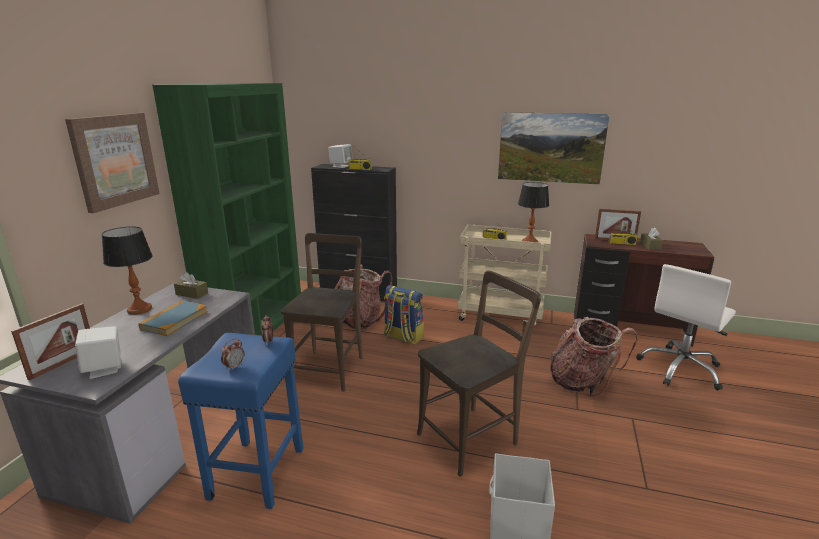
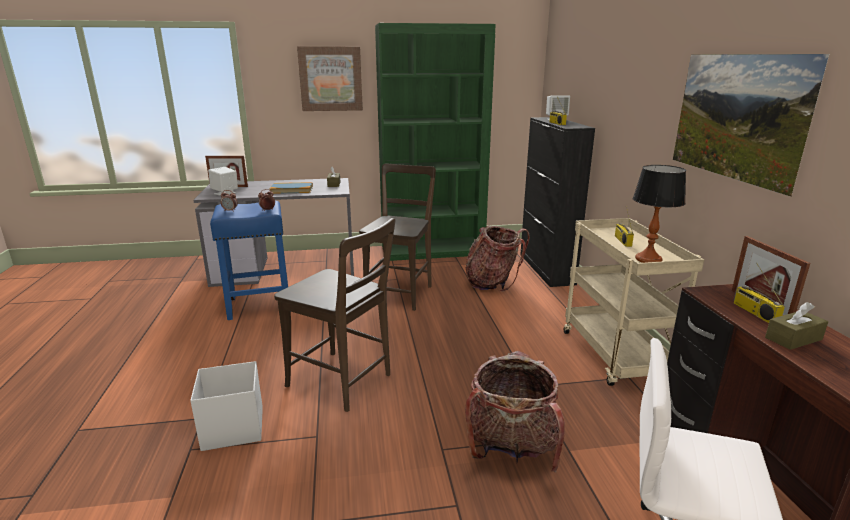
camera: 65 degrees right, 0 degrees up
(140, 309) = (301, 181): table lamp -> none
(329, 368) = (400, 293): brown chair -> brown chair turned 60 degrees counterclockwise
(402, 337) = (486, 310): backpack -> none

